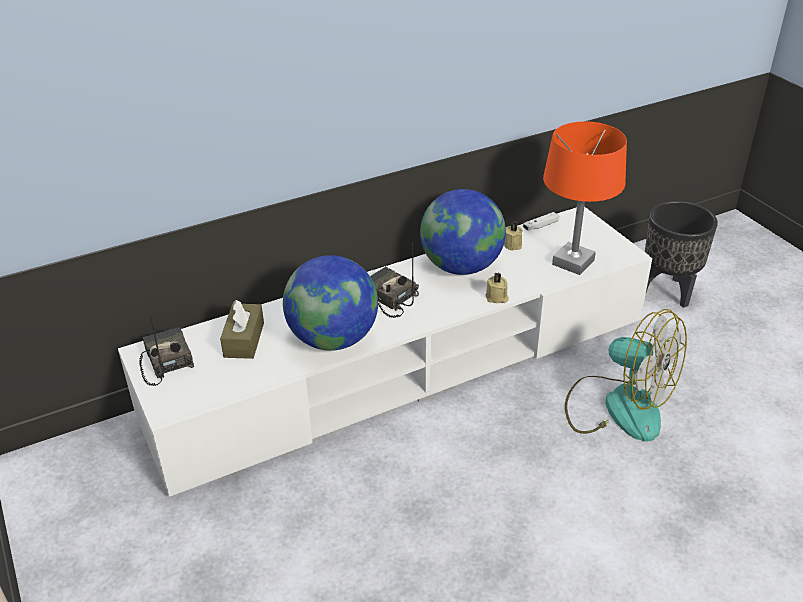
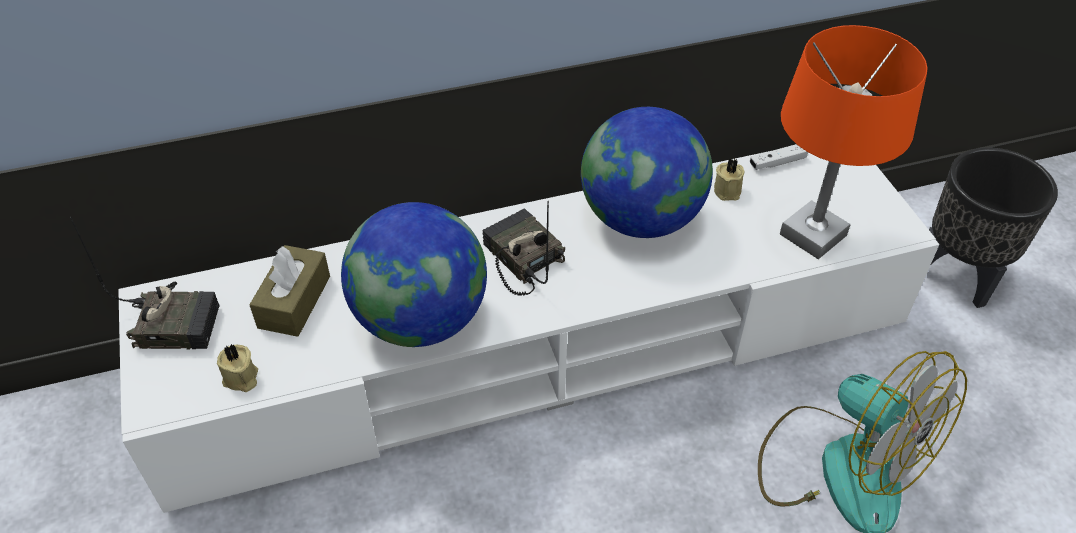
camera: 10 degrees right, 10 degrees up
(165, 361) = (175, 322): radio -> radio turned 105 degrees clockwise
(497, 298) = (681, 282): beige candle -> beige candle (241, 379)

